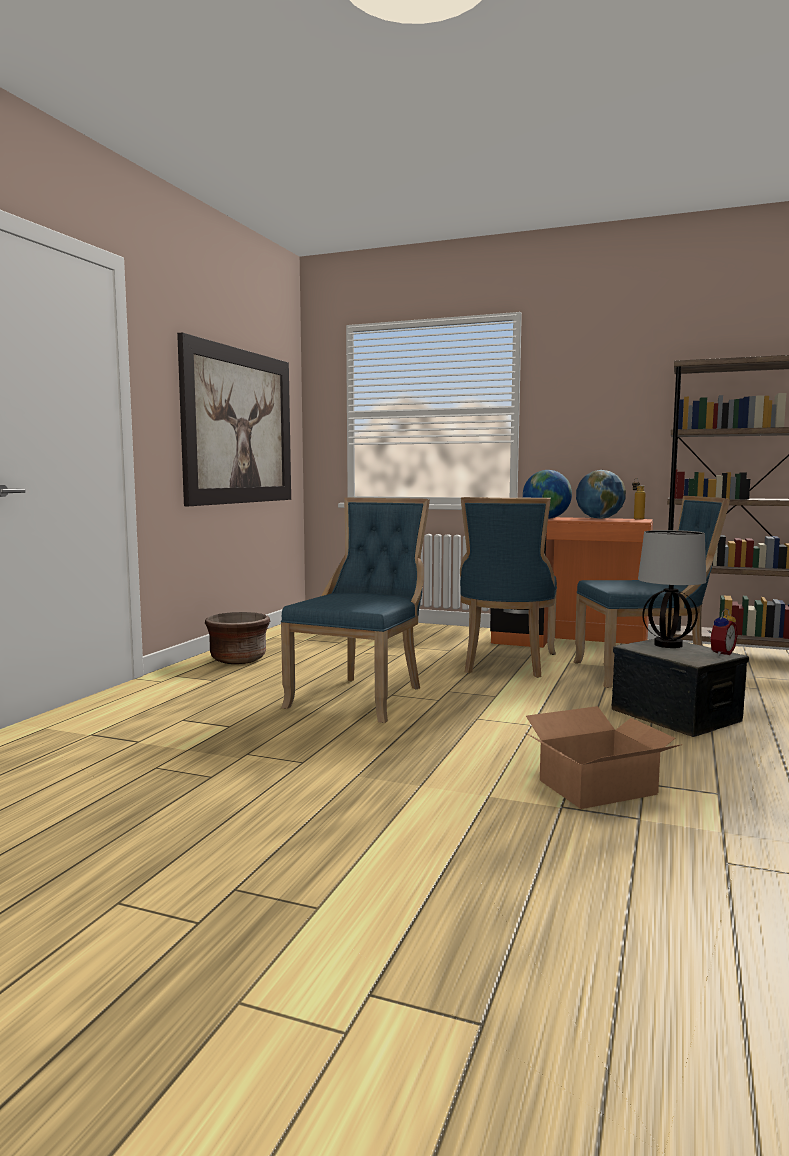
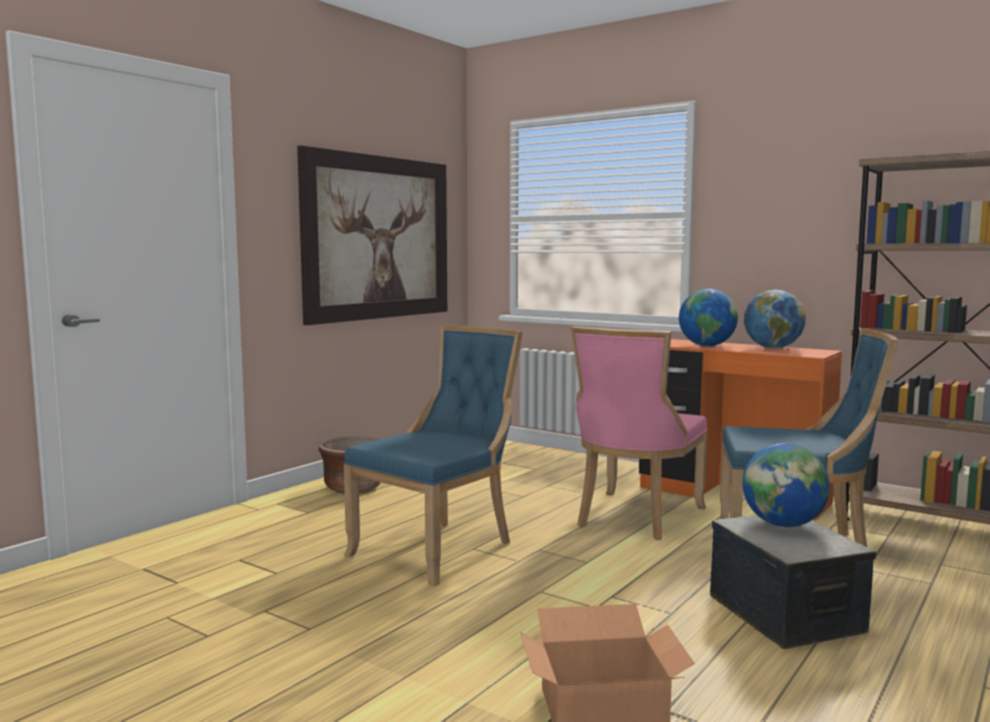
camera: 15 degrees right, 0 degrees up
(506, 664) = (635, 518): blue chair -> pink chair
(636, 519) = (820, 350): bottle -> none
(668, 645) = (783, 524): table lamp -> globe
(720, 653) = (839, 544): alarm clock -> none

